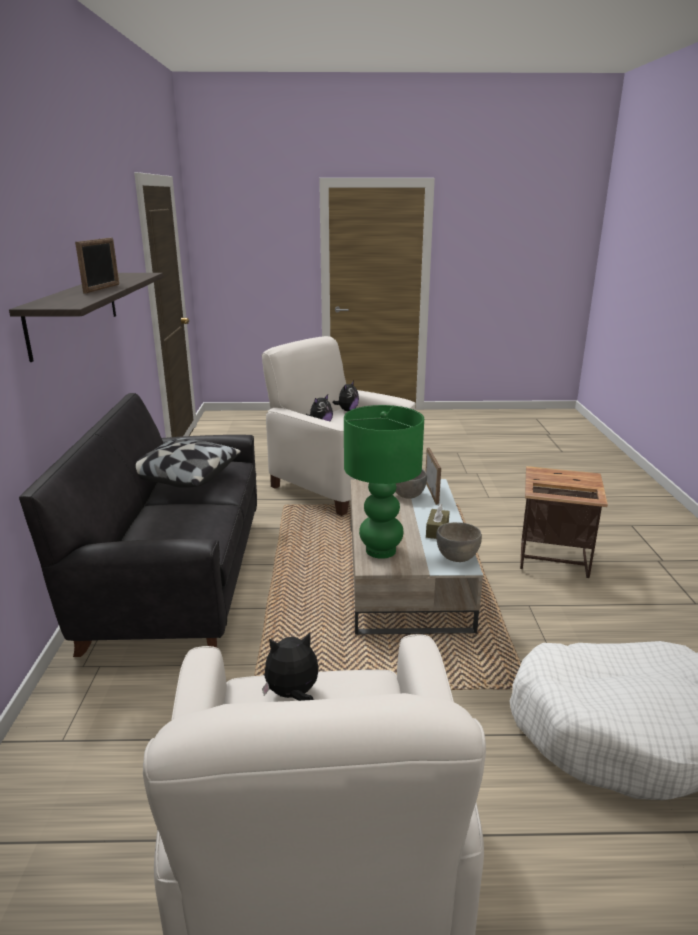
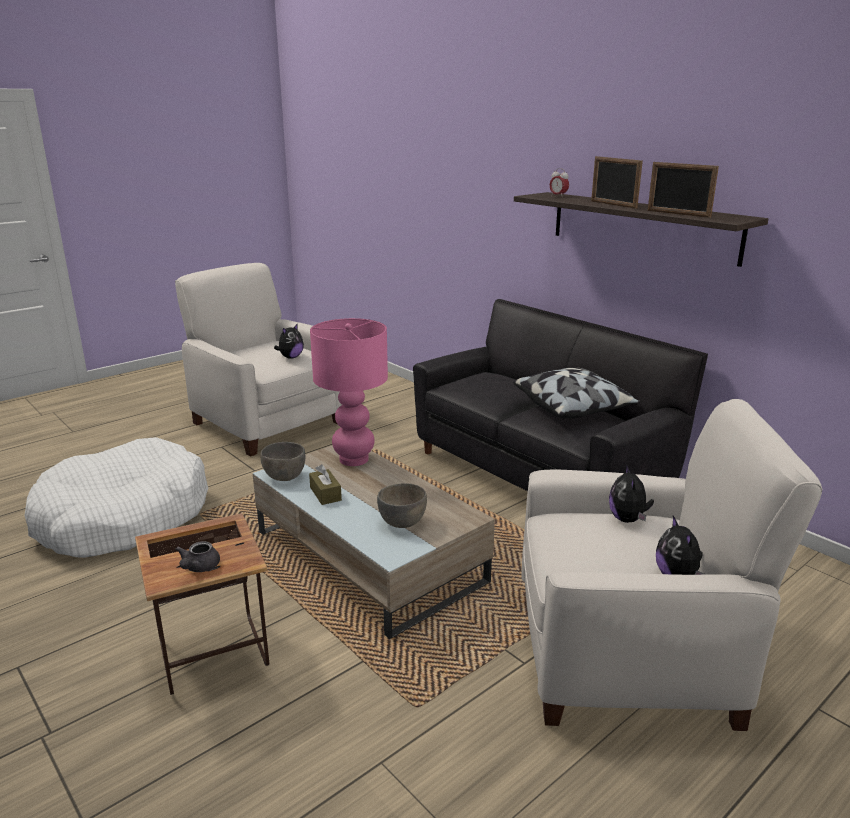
camera: 140 degrees right, 0 degrees up
(58, 301) = (558, 196): none -> alarm clock
(381, 551) = (353, 459): green table lamp -> pink table lamp
(431, 492) = (381, 538): picture frame -> picture frame (678, 214)
(566, 475) = (198, 568): none -> grey teapot

